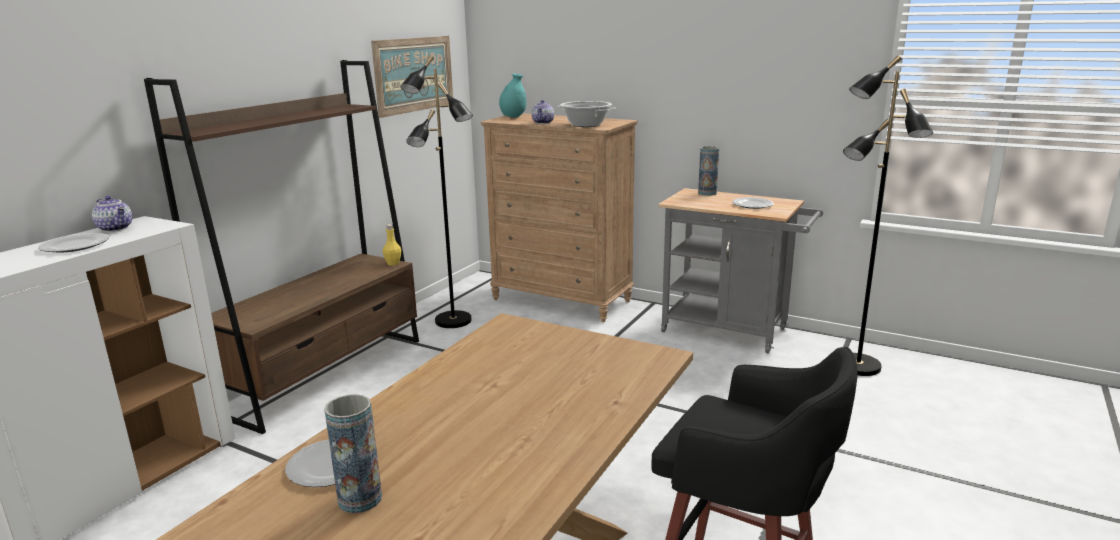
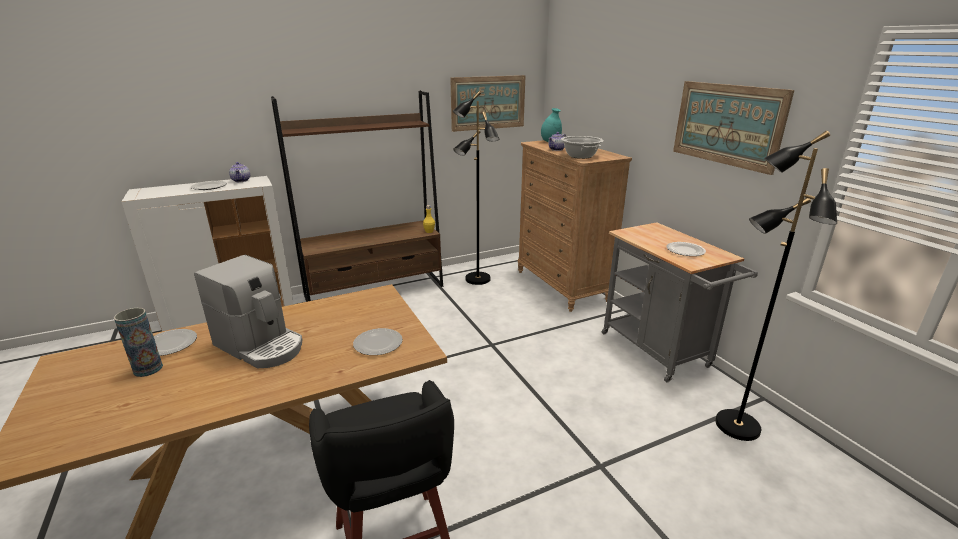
camera: 35 degrees right, 5 degrees up
(469, 418) = (261, 346): none -> coffee machine
(604, 366) = (378, 343): none -> plate
(707, 193) = (666, 231): vase -> none
(758, 67) = (727, 124): none -> picture

